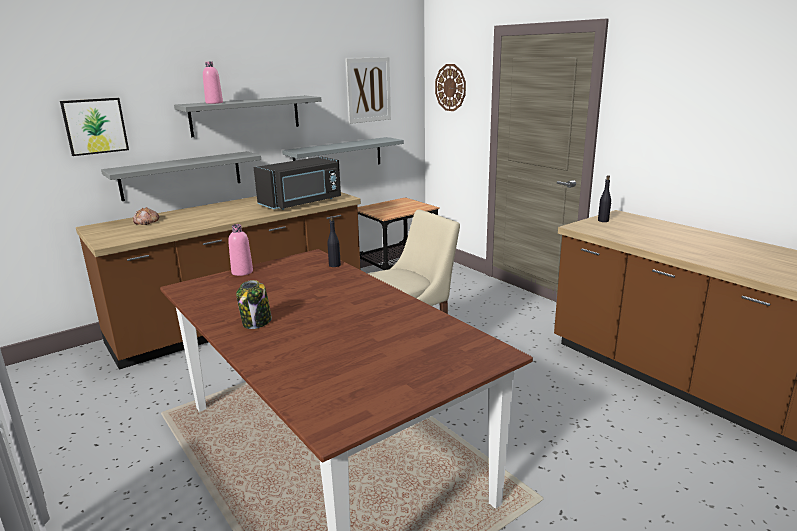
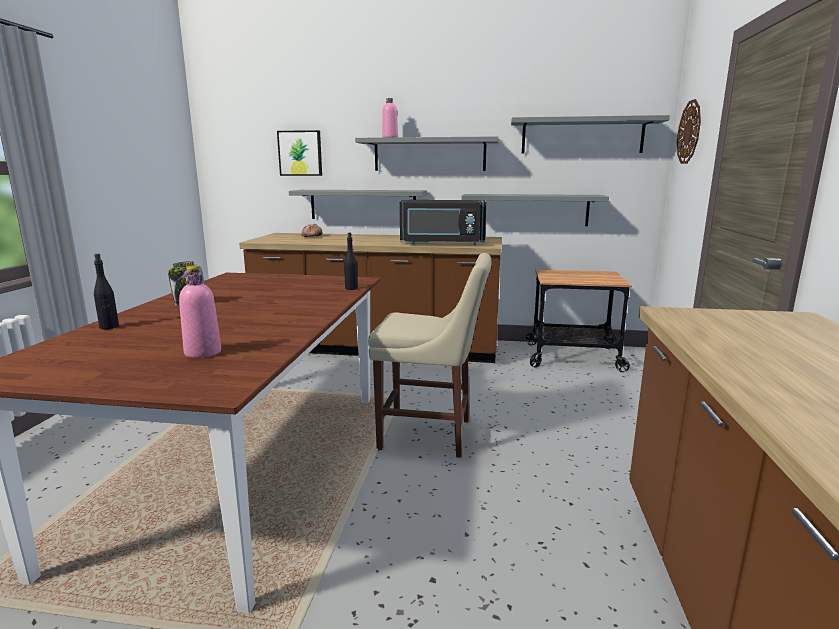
camera: 45 degrees right, 5 degrees down
(242, 272) = (286, 277): pink bottle -> pink bottle (203, 352)
(368, 90) = (582, 136): picture -> grey shelf
(603, 220) = (740, 316): black bottle -> black bottle (109, 327)

